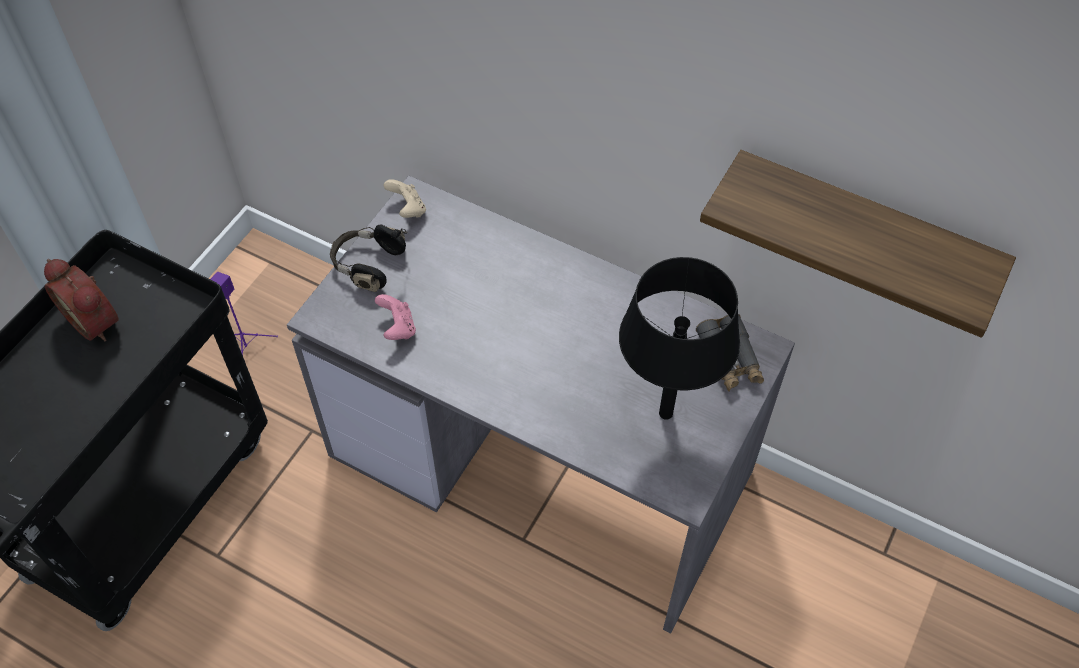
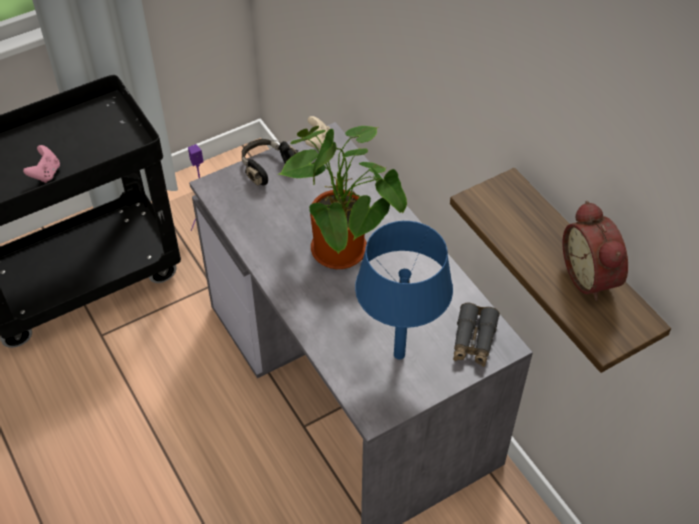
camera: 30 degrees right, 5 degrees down
(96, 320) = (79, 129): alarm clock -> alarm clock (592, 276)
(397, 328) = (257, 215): pink game controller -> pink game controller (46, 173)
(528, 327) = (344, 254): none -> potted plant
(665, 414) = (399, 355): black table lamp -> blue table lamp

